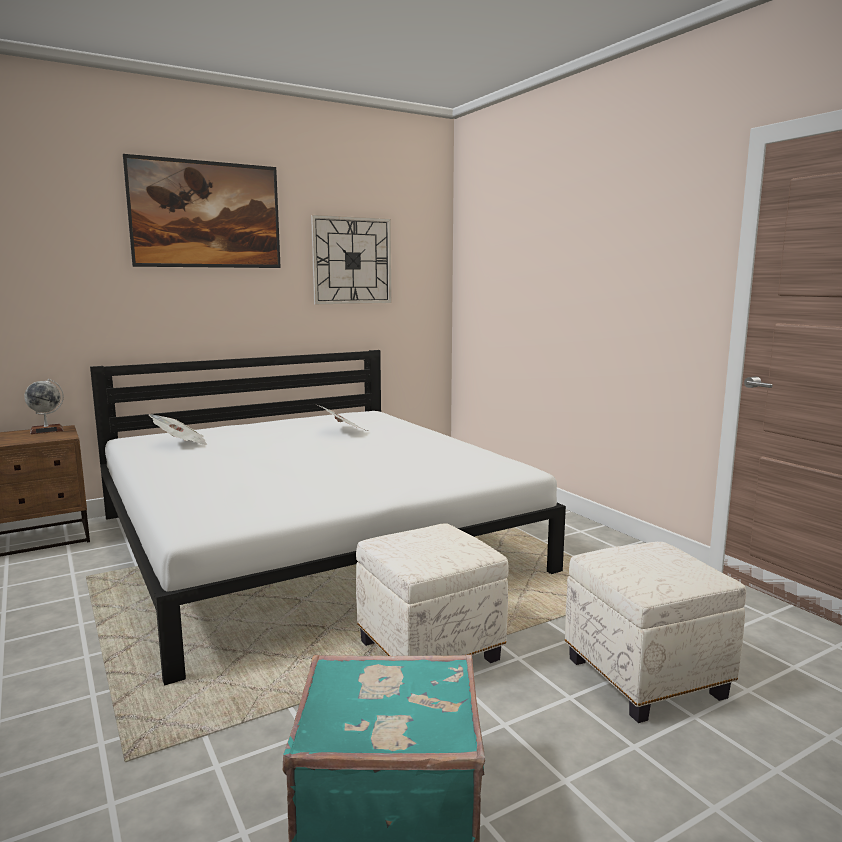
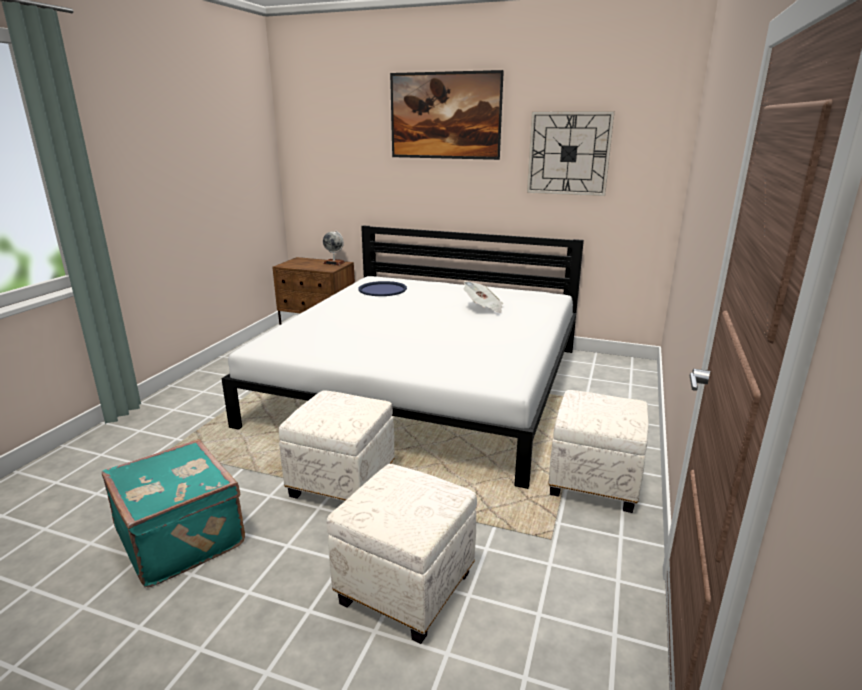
camera: 50 degrees right, 10 degrees up
(181, 444) = (382, 289): newspaper -> blue tray
(584, 547) = (595, 482): none -> white ottoman

